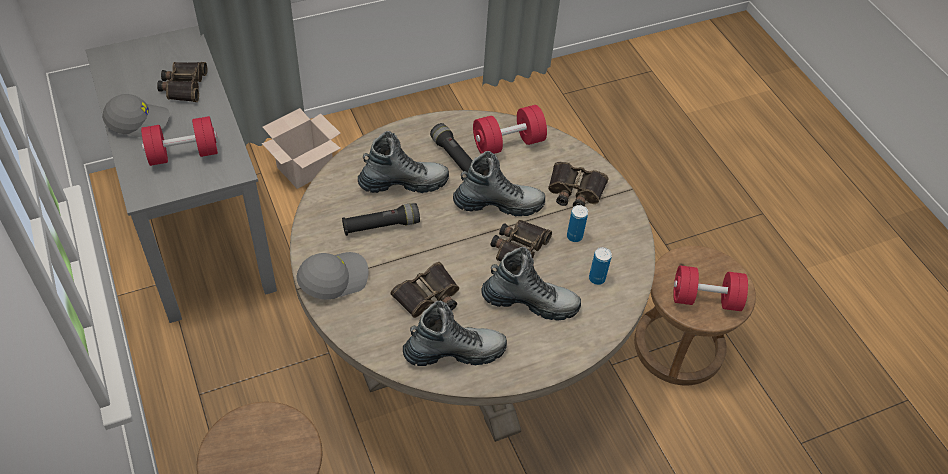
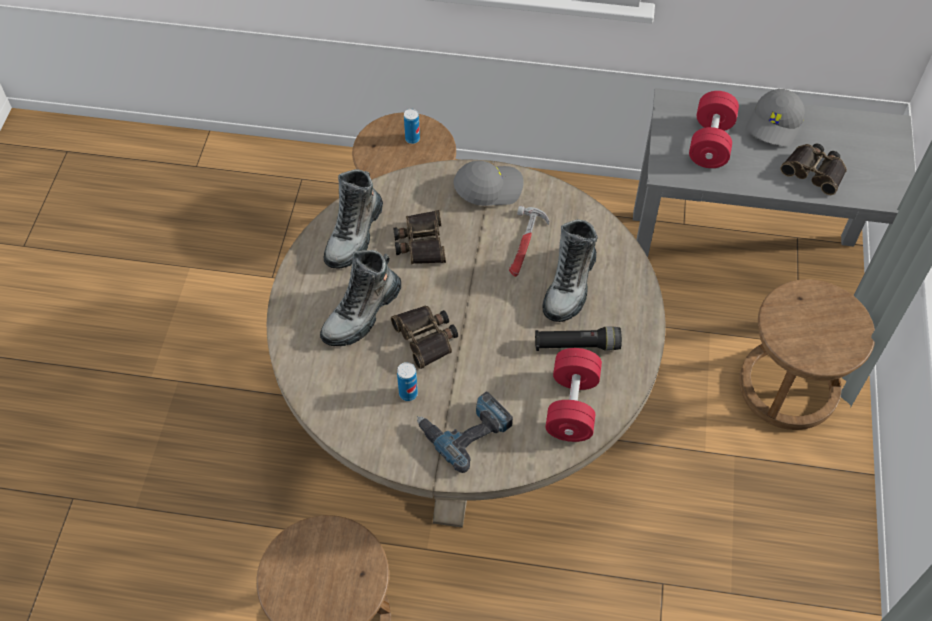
camera: 125 degrees right, 5 degrees up
(305, 167) = (788, 387): cardboard box -> brown stool
(333, 278) = (488, 187): grey cap -> grey cap turned 105 degrees counterclockwise
(381, 226) = (525, 244): black flashlight -> hammer
(498, 204) = (492, 351): boot -> none
(574, 191) = (465, 430): binoculars -> power drill
(596, 278) = (347, 382): can -> can (412, 139)
(705, 299) = (306, 566): red dumbbell -> none

